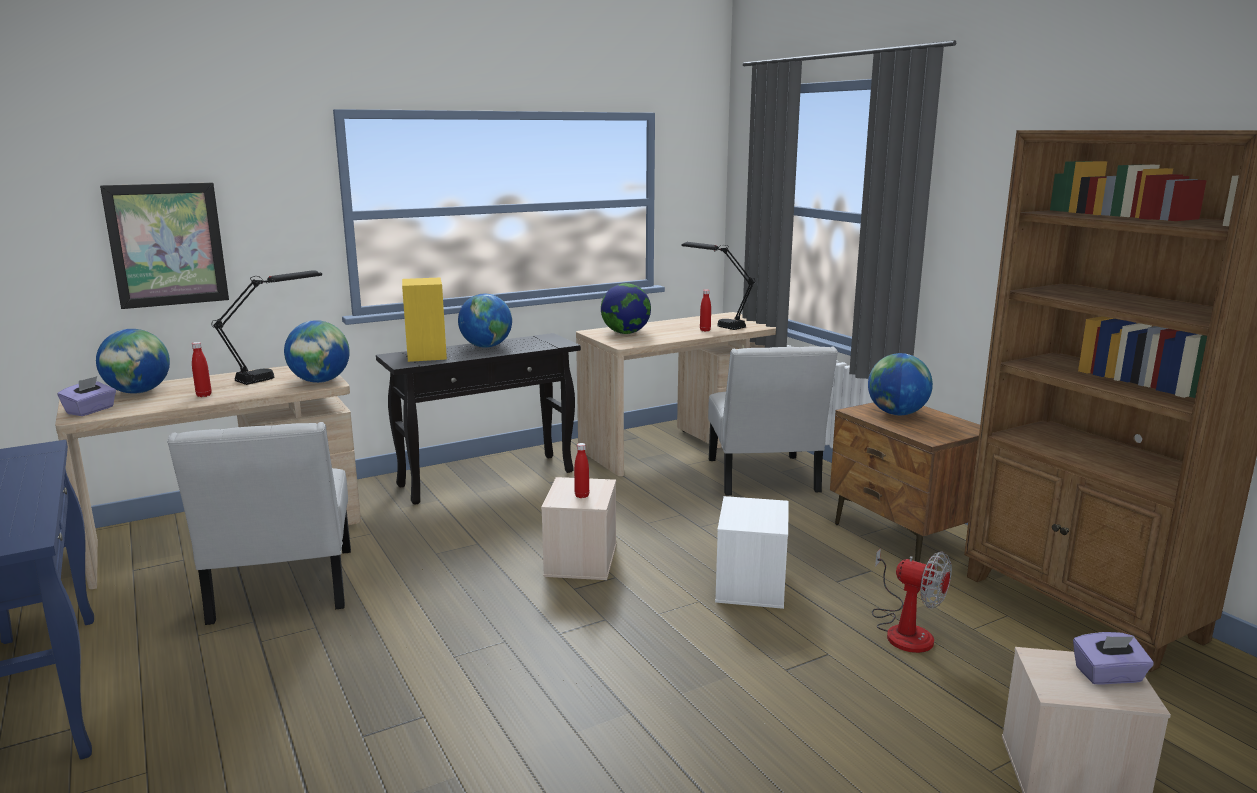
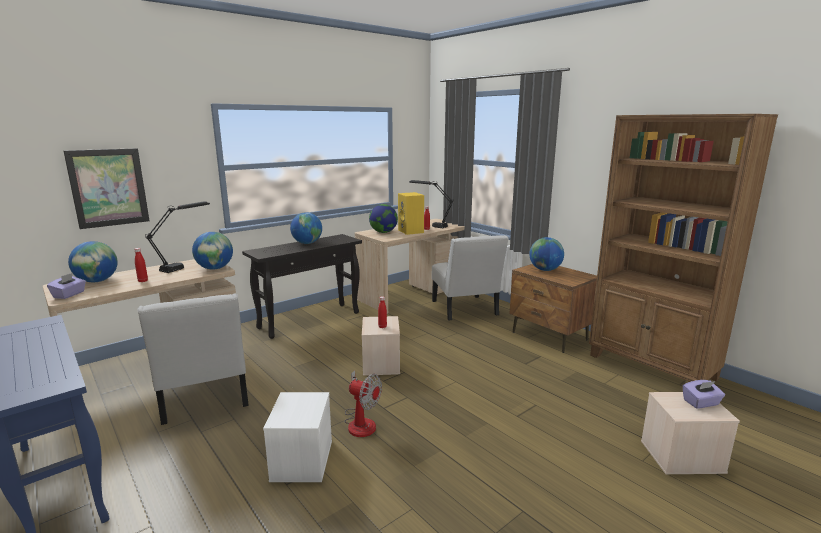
camera: 10 degrees left, 0 degrees up
(428, 355) = (274, 250): yellow speaker -> yellow speaker (411, 231)
(750, 584) = (480, 369): white storage box -> white storage box (301, 459)
(904, 630) = (570, 387): fan -> fan (361, 422)

